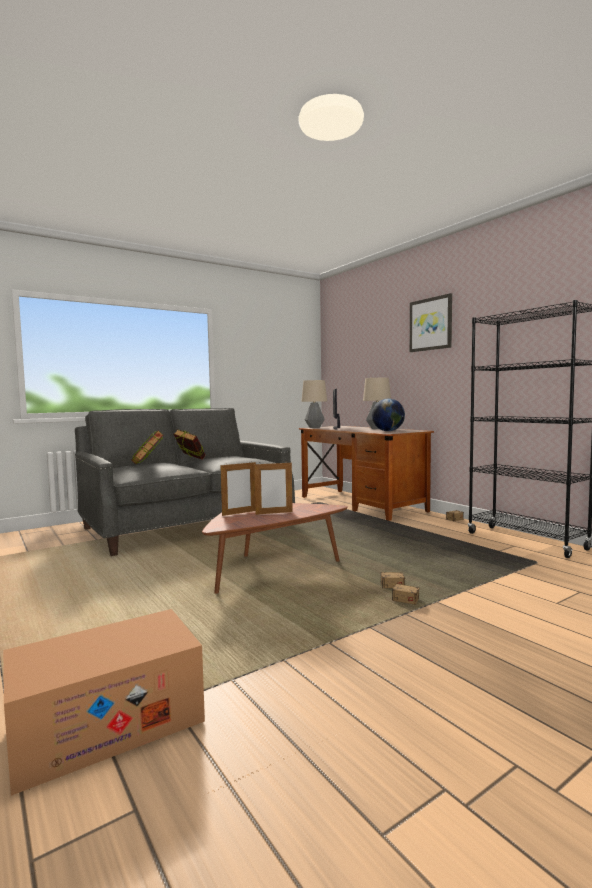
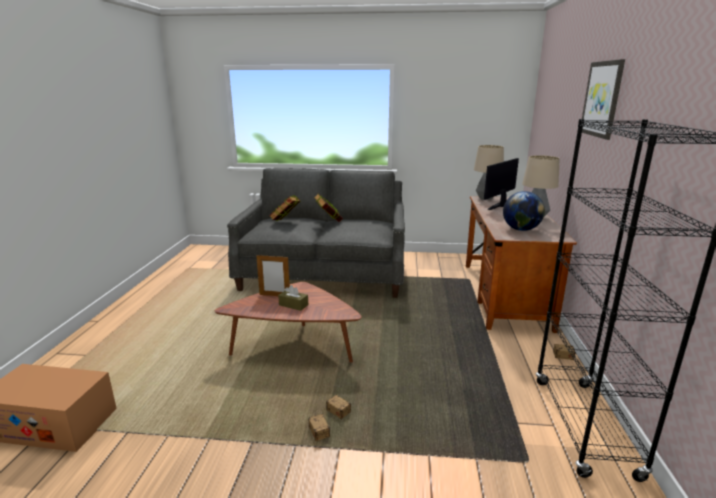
camera: 40 degrees right, 15 degrees up
(274, 513) = (293, 305): picture frame -> brown tissue box

